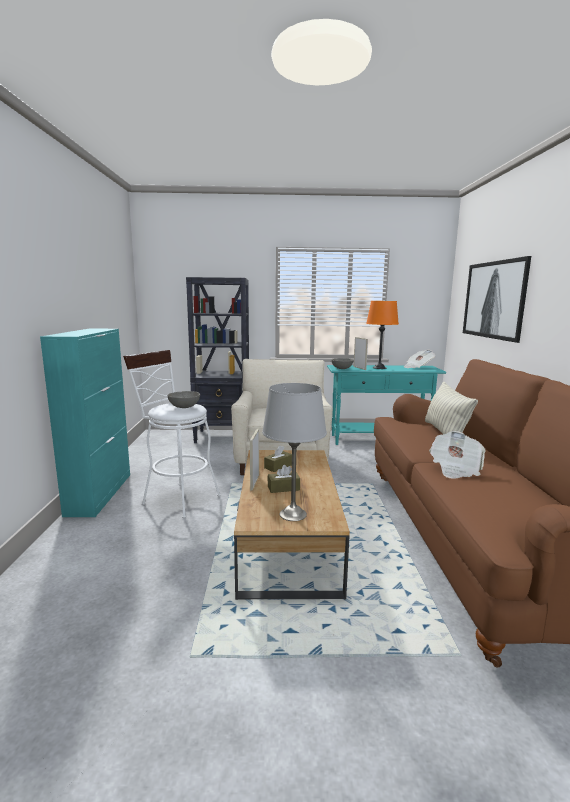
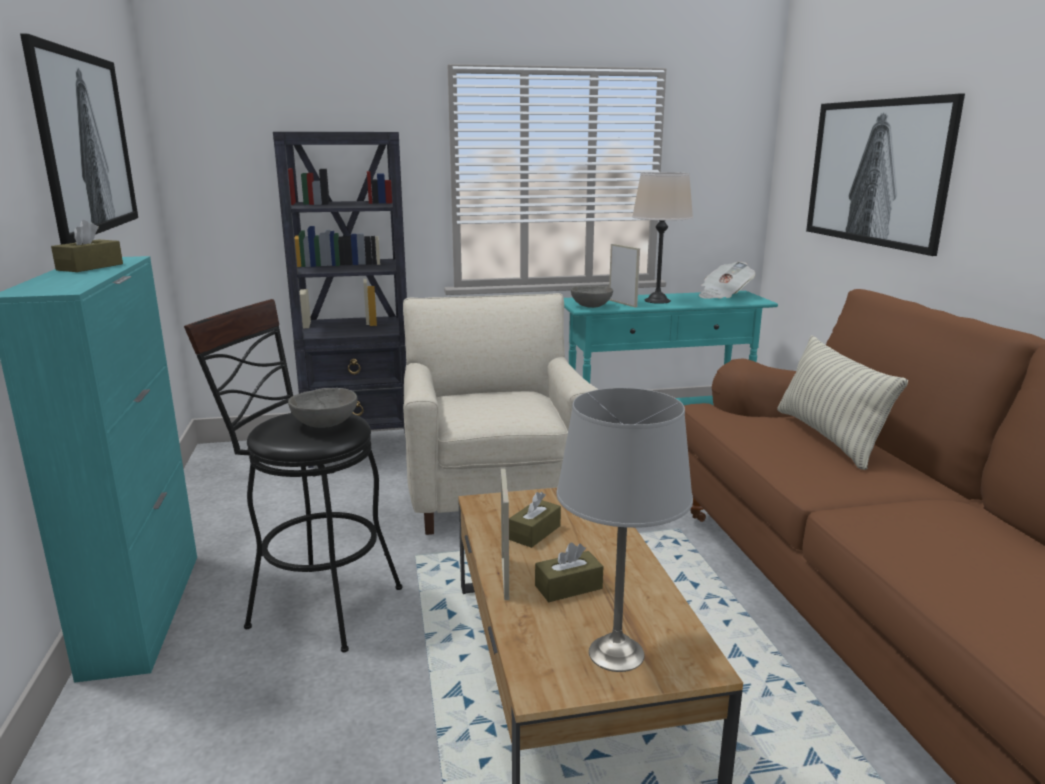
camera: 10 degrees left, 5 degrees up
(89, 330) = (90, 267): none -> brown tissue box
(97, 279) = (83, 143): none -> picture
(177, 498) = (314, 604): white stool -> black stool
(379, 368) = (657, 301): orange table lamp -> beige table lamp
(455, 469) = (894, 522): newspaper -> none

